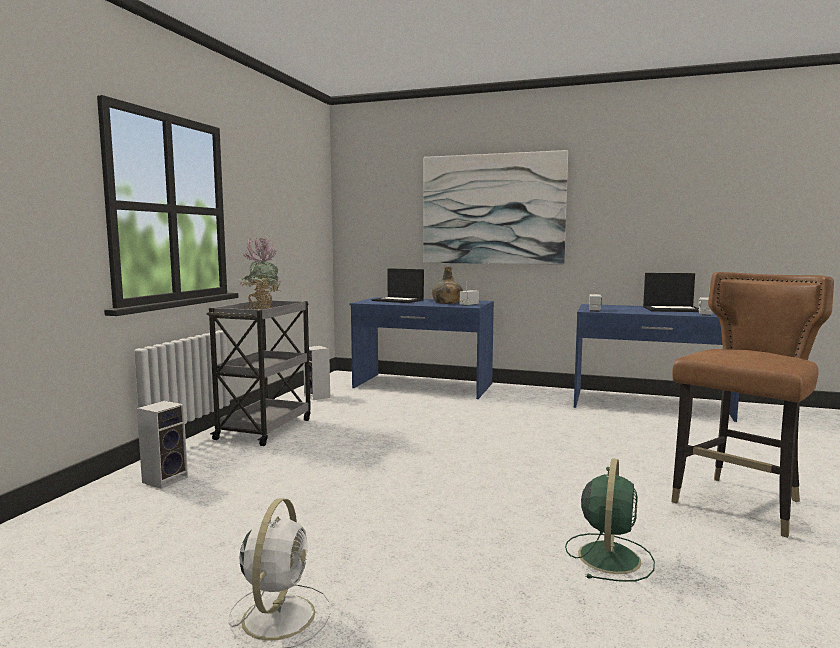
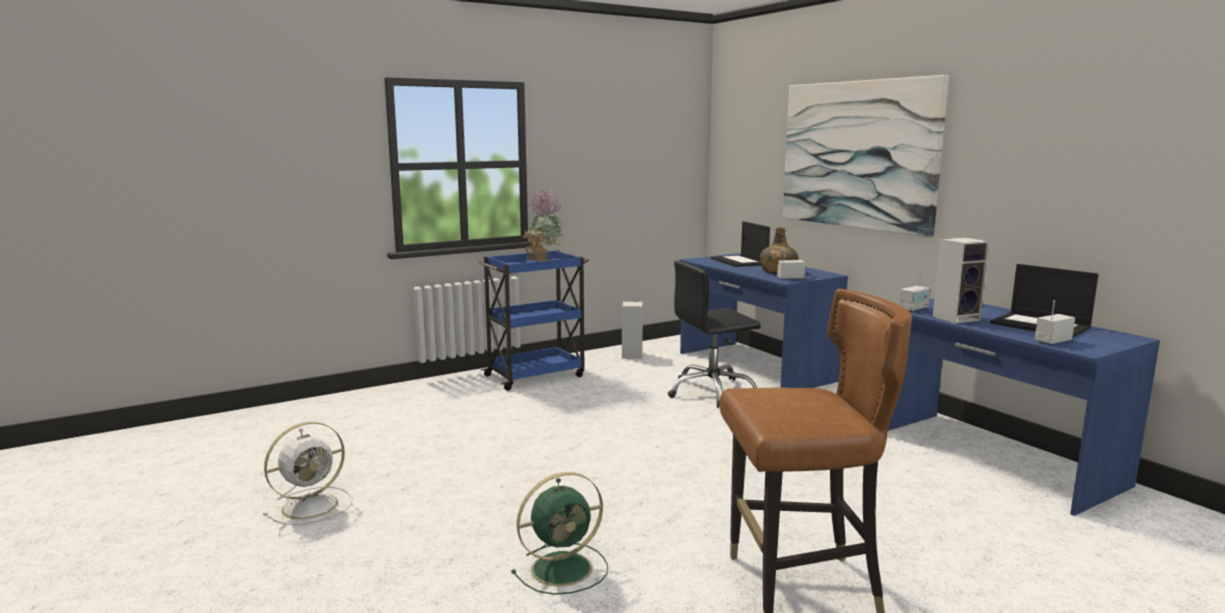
camera: 40 degrees right, 5 degrees up
(166, 479) = (408, 398): speaker -> speaker (956, 318)
(265, 428) = (536, 375): grey cart -> blue cart
(431, 407) = (712, 392): none -> black office chair

